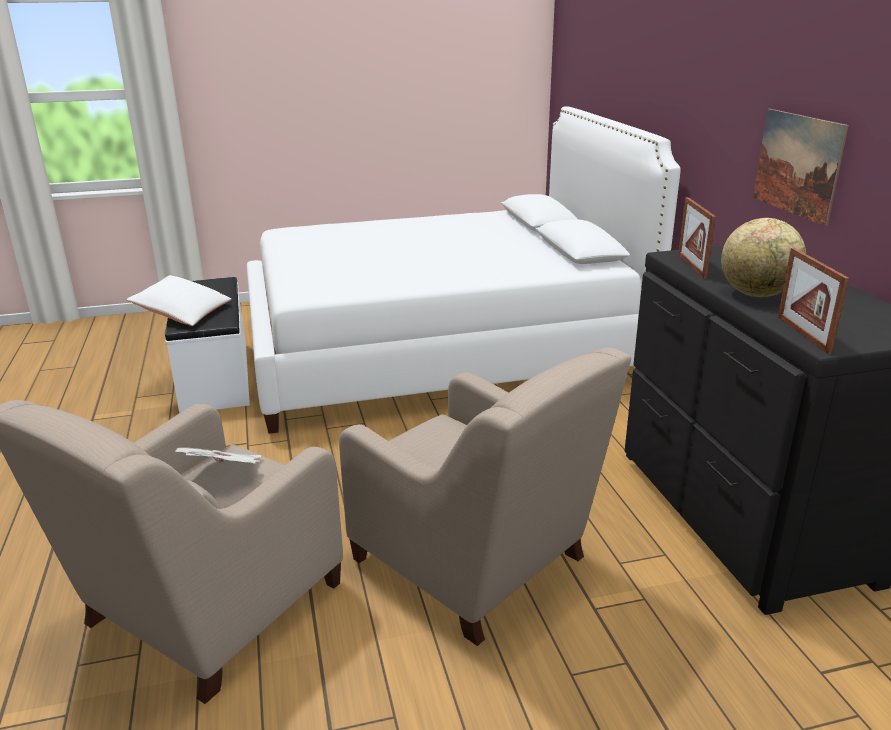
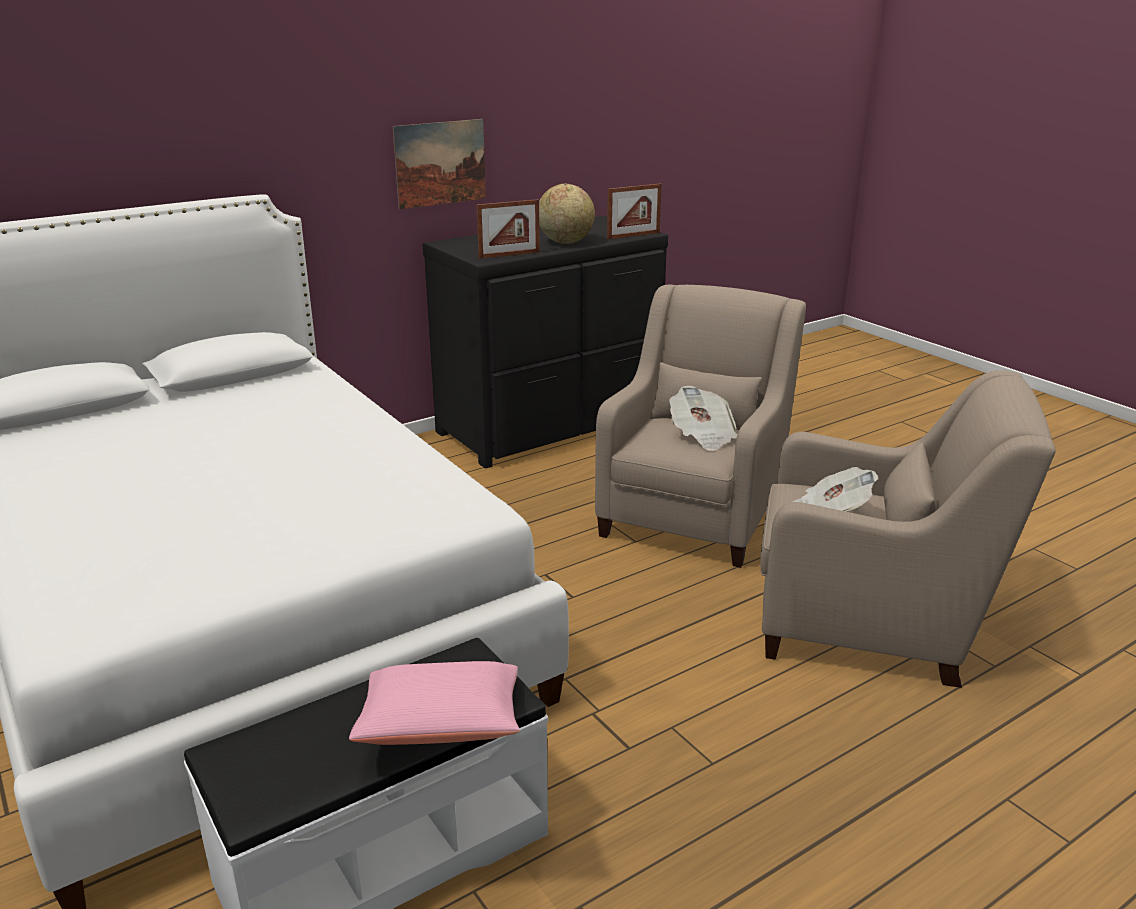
camera: 110 degrees left, 0 degrees up
(183, 313) = (441, 726): white pillow -> pink pillow
(437, 456) = (702, 436): none -> newspaper

